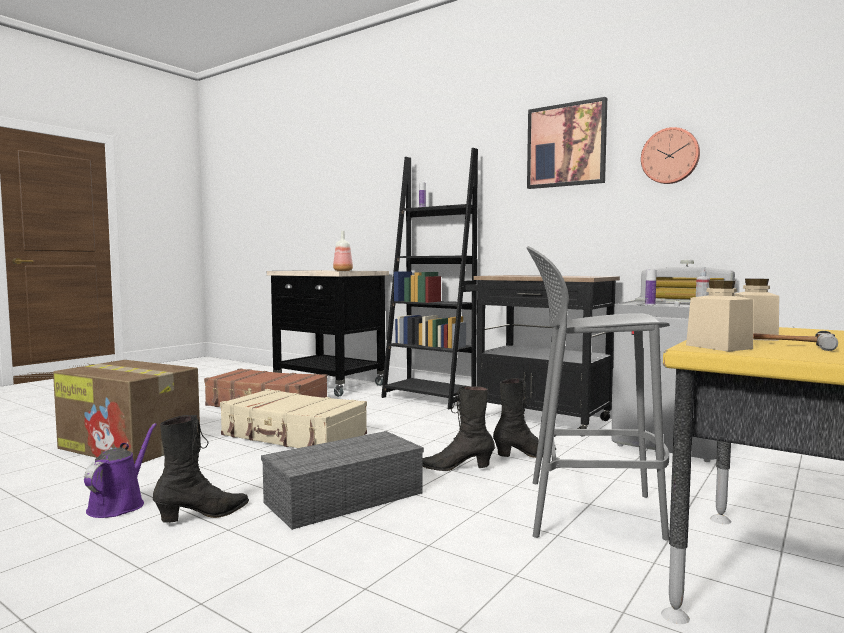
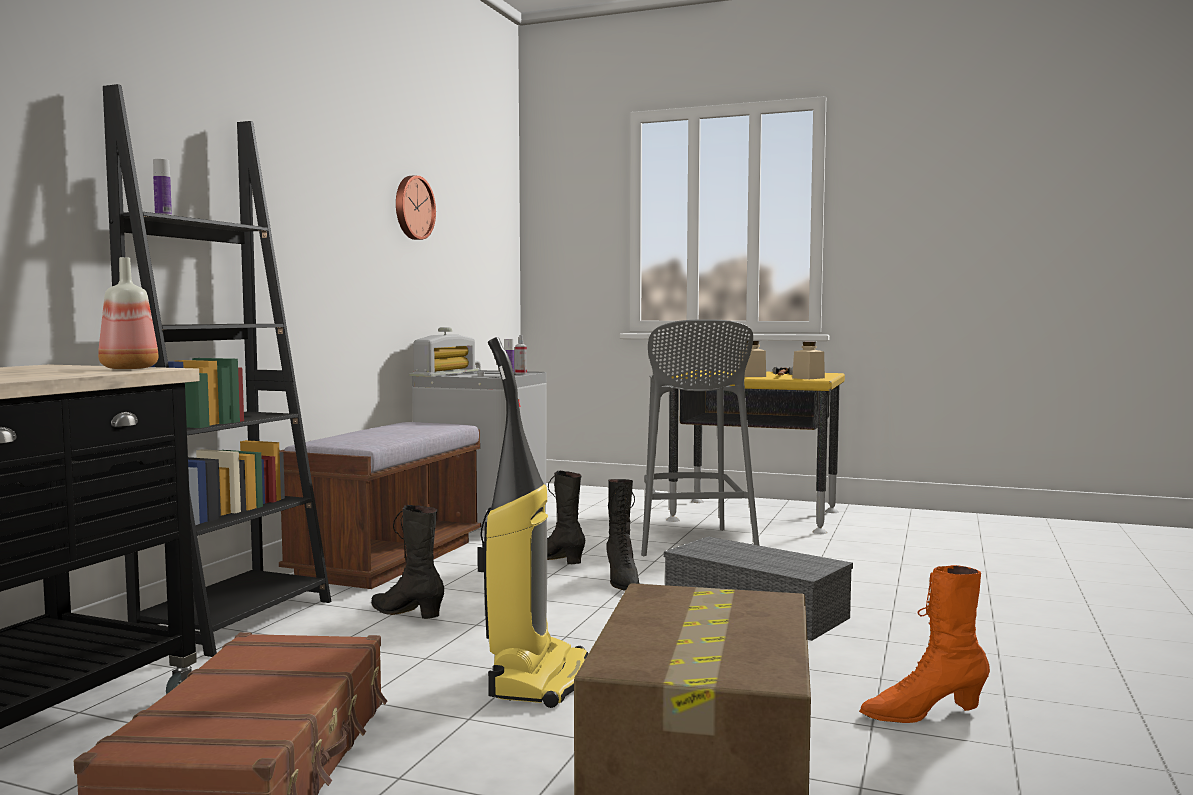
camera: 105 degrees left, 0 degrees up
(119, 504) = (922, 714): purple watering can -> orange boot
(204, 515) = (878, 658): black boot -> black boot (407, 614)
(293, 435) = (537, 679): beige suitcase -> vacuum cleaner
(537, 418) = (388, 559): black cart -> brown bench
(566, 145) = (334, 161): picture -> none

